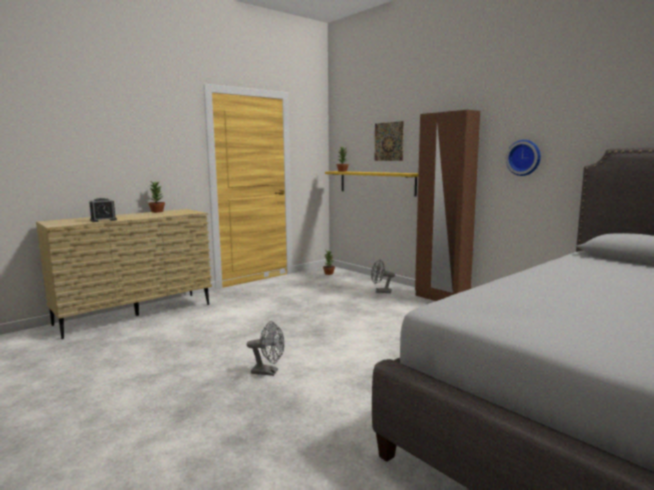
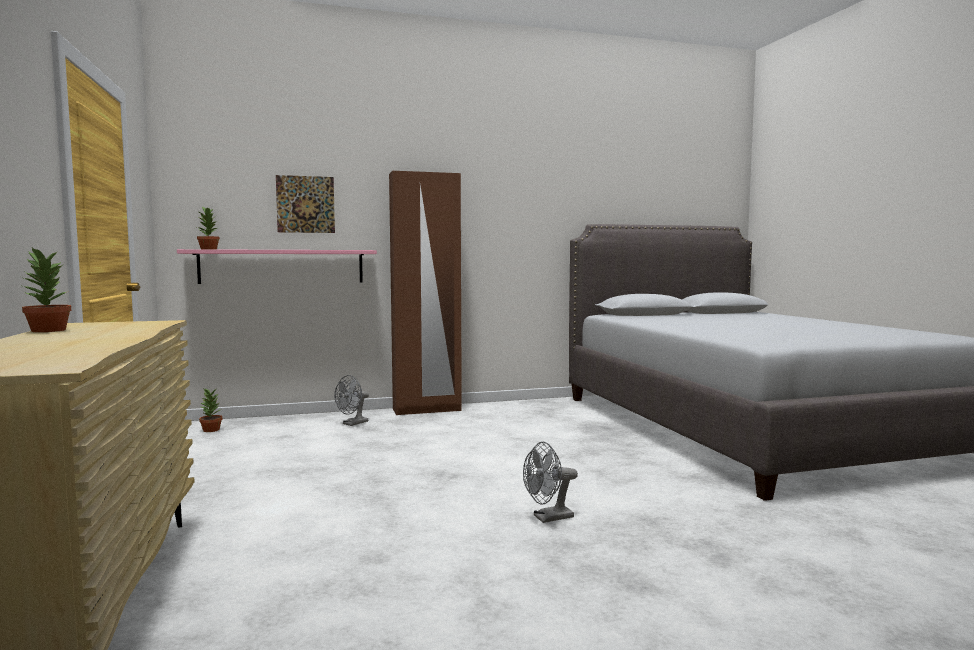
camera: 65 degrees left, 5 degrees down
(103, 220) = (83, 348): alarm clock -> none
(268, 372) = (548, 518): grey fan -> grey fan turned 150 degrees counterclockwise
(376, 182) = (282, 266): yellow shelf -> pink shelf
(524, 157) = (504, 231): wall clock -> none

